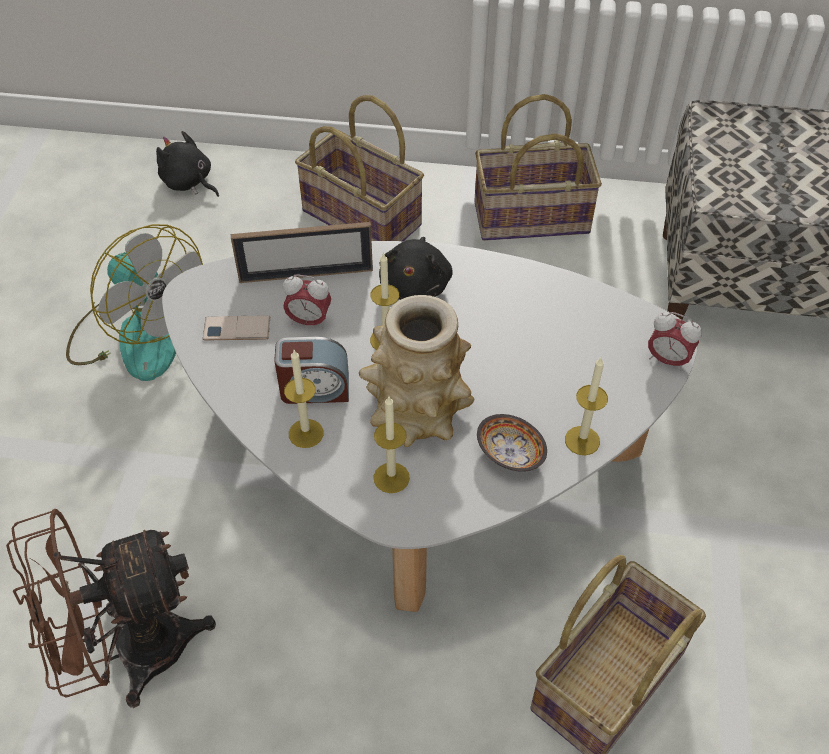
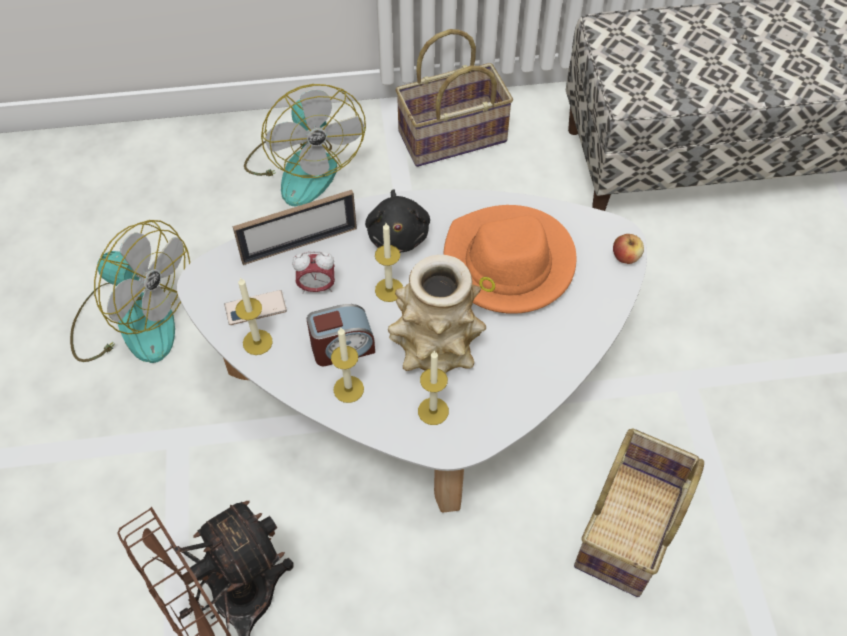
camera: 15 degrees left, 5 degrees up
(189, 182) = (130, 163): black plush toy -> none
(363, 217) = (303, 166): basket -> fan
(510, 454) = (523, 367): bowl -> none
(528, 339) = (507, 263): none -> orange hat
(582, 440) = (578, 342): candle -> candle (257, 342)
(667, 360) = (625, 257): alarm clock -> apple

